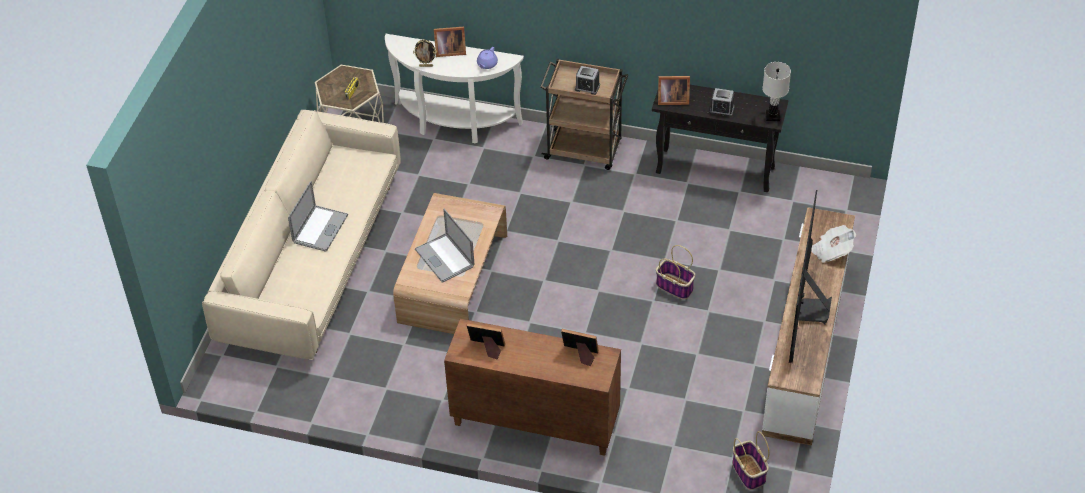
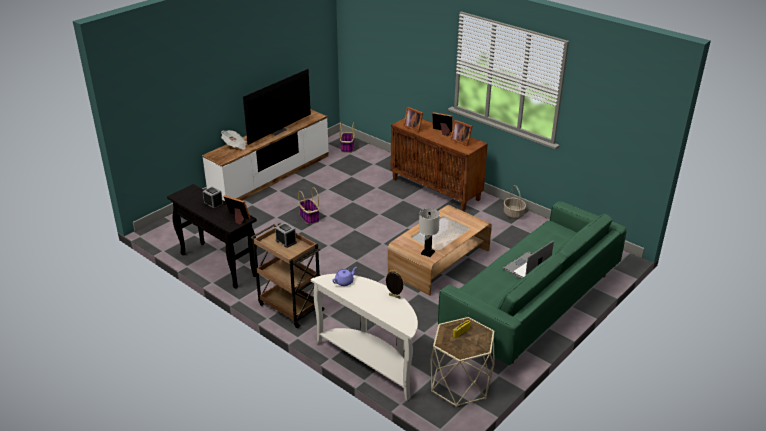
camera: 155 degrees left, 15 degrees down
(313, 259) = (531, 302): beige sofa -> green sofa
(390, 412) = (514, 214): none -> basket
(444, 258) = (449, 227): laptop -> none
(449, 51) = (367, 302): picture frame -> picture frame (442, 132)
(772, 116) = (188, 191): white table lamp -> white table lamp (427, 253)

